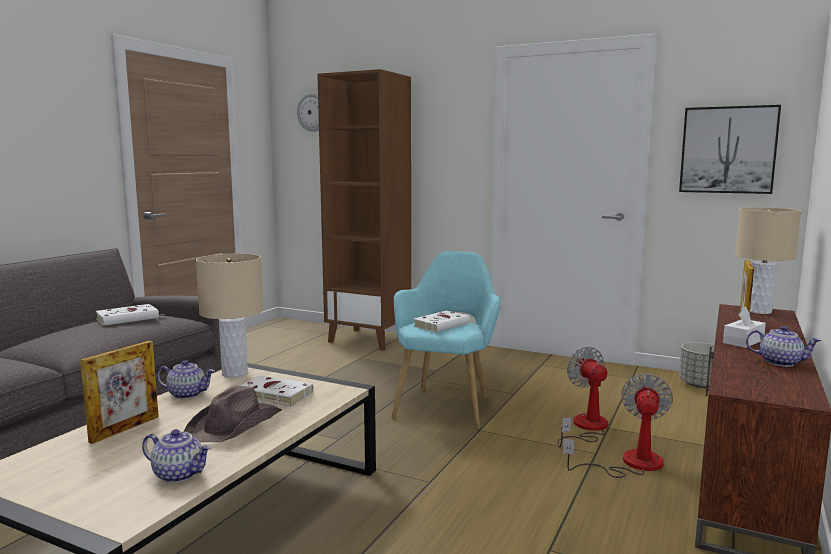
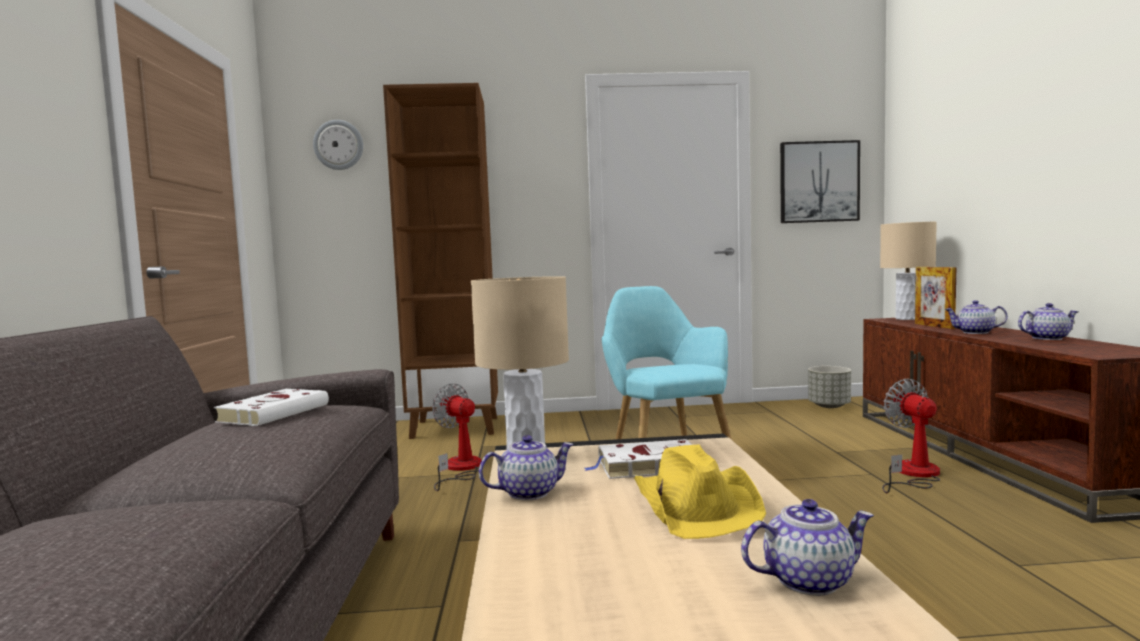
camera: 30 degrees left, 5 degrees down
(125, 429) = (559, 555): picture frame -> none
(235, 425) = (697, 505): brown hat -> yellow hat
(442, 325) = (670, 367): white book -> none
(586, 428) = (821, 456): fan -> fan (460, 469)
(743, 341) = (975, 332): white tissue box -> teapot

